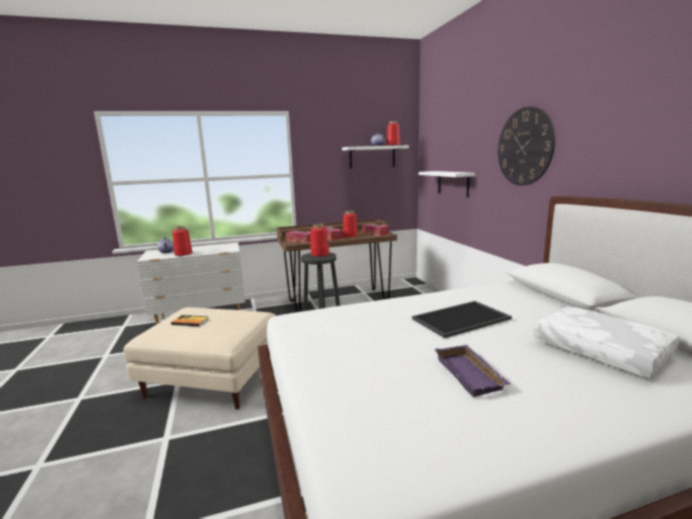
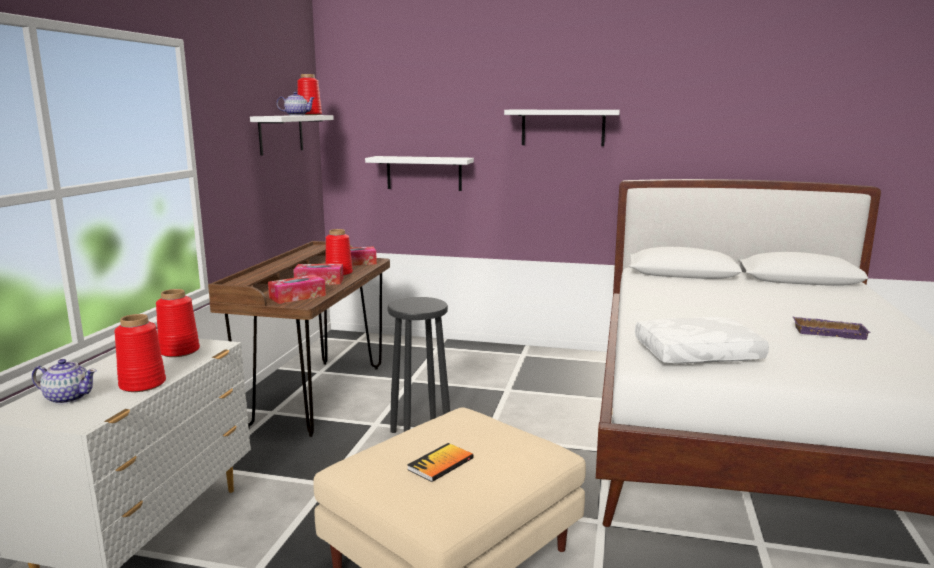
camera: 60 degrees left, 0 degrees up
(320, 254) = (414, 302): red vase -> red vase (179, 351)
(461, 319) = (718, 309): tray -> none
(524, 147) = (563, 127): wall clock -> white shelf
(598, 350) = (802, 297): white pillow -> white pillow (697, 354)

